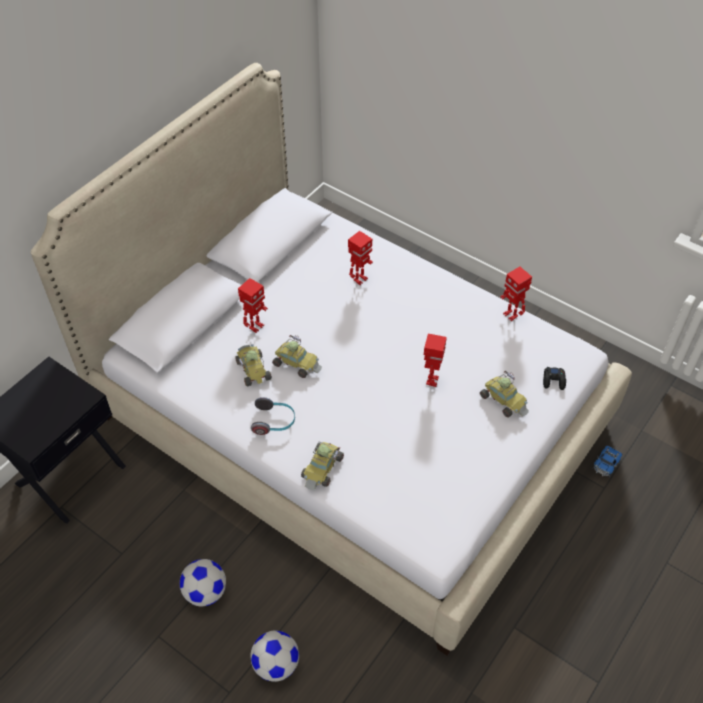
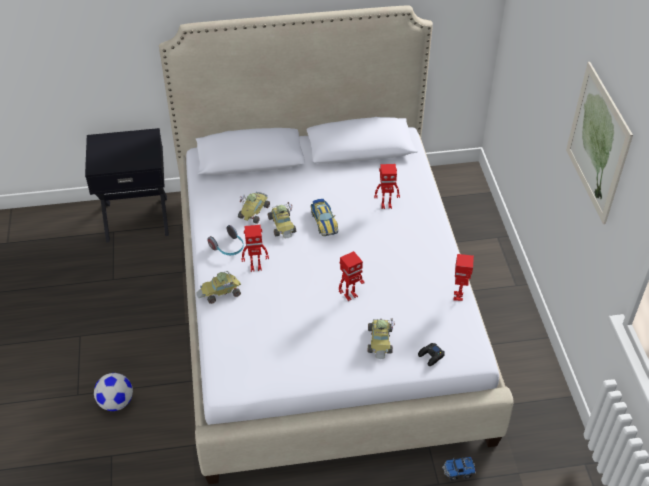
camera: 45 degrees right, 5 degrees down
(205, 592) = (128, 334): football -> none
(255, 326) = (287, 189): toy robot -> toy robot (255, 267)
(327, 332) = (324, 221): none -> toy car
(582, 93) = (597, 143): none -> picture

